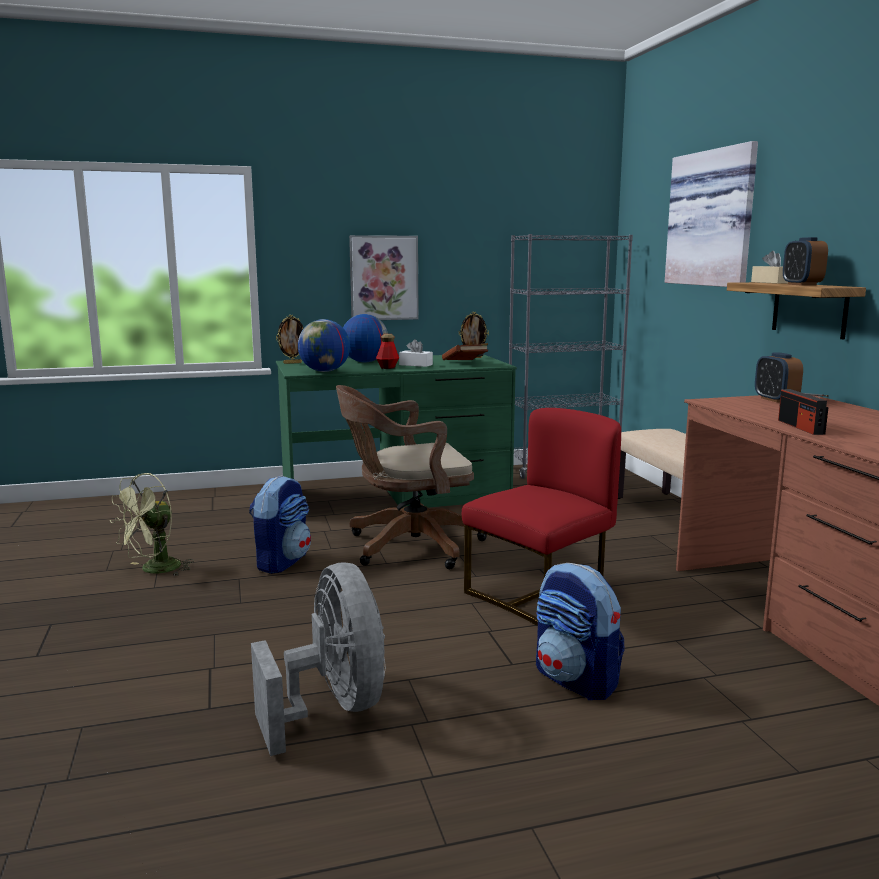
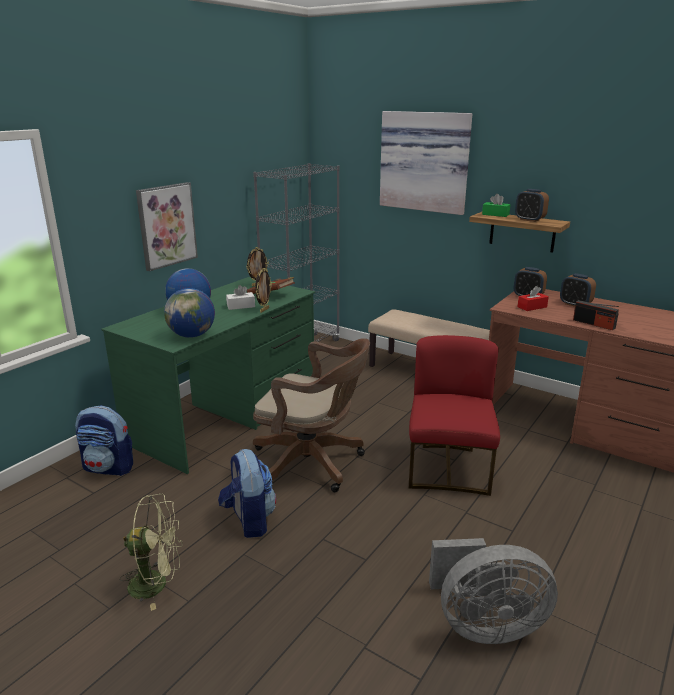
camera: 40 degrees left, 10 degrees up
(154, 570) = (157, 583): green fan -> green fan turned 90 degrees counterclockwise
(292, 363) = (129, 329): picture frame -> picture frame (264, 310)
(333, 708) = (484, 625): grey fan -> grey fan turned 150 degrees clockwise
(387, 367) = (228, 316): bottle -> none
(407, 546) = (313, 463): brown office chair -> brown office chair turned 105 degrees counterclockwise
(576, 680) = (554, 524): backpack -> backpack (109, 468)
(751, 405) = (532, 307): none -> red tissue box
(771, 282) = (495, 214): beige tissue box -> green tissue box
(831, 413) = (575, 304): none -> alarm clock

